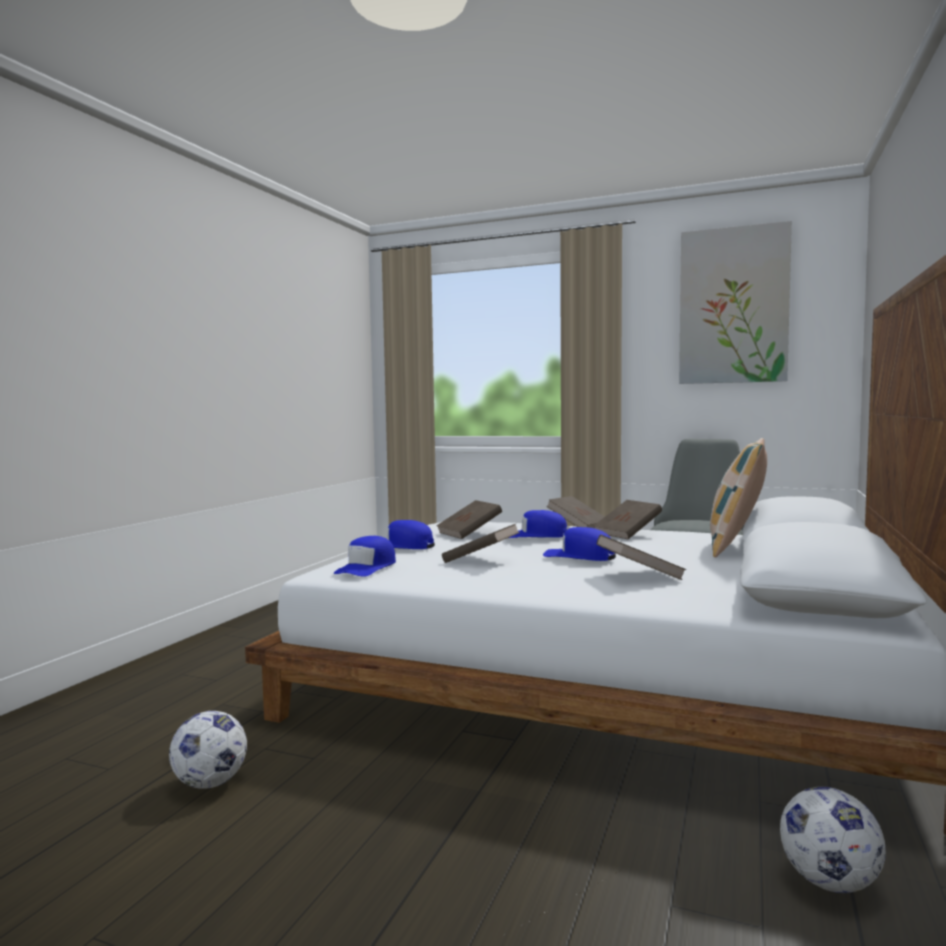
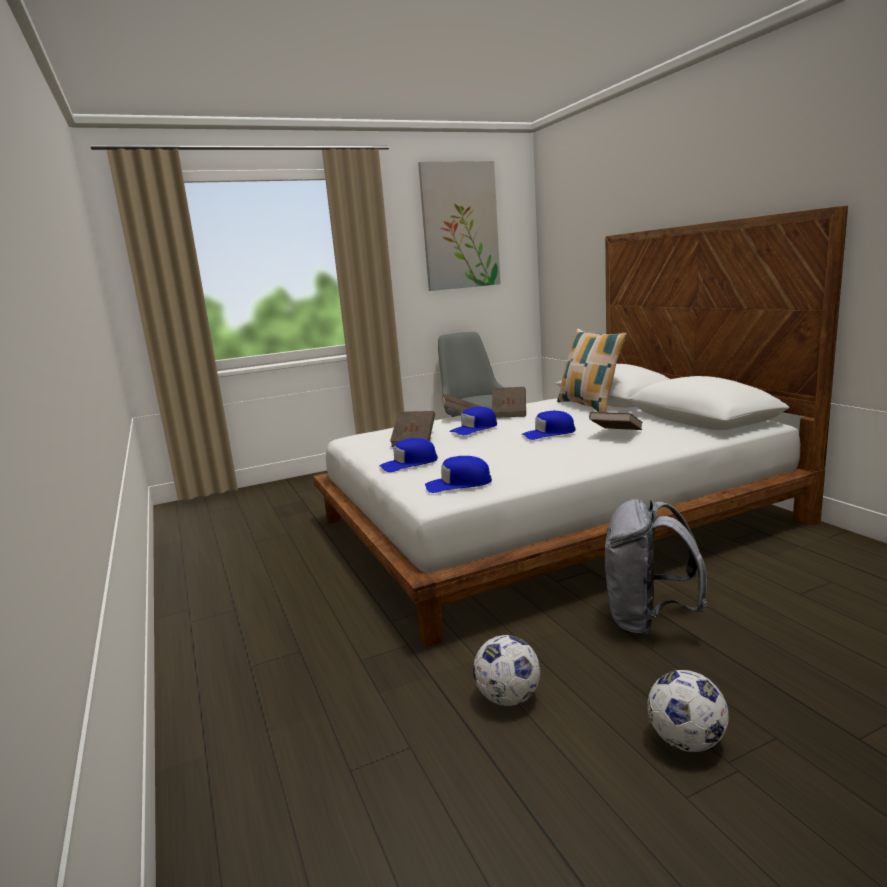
camera: 45 degrees left, 10 degrees up
(367, 568) = (458, 484): blue cap -> blue cap turned 105 degrees clockwise
(437, 809) = (648, 621): none -> grey backpack
(481, 560) = (504, 454): brown book -> none
(829, 882) = (809, 555): football -> football (686, 741)

